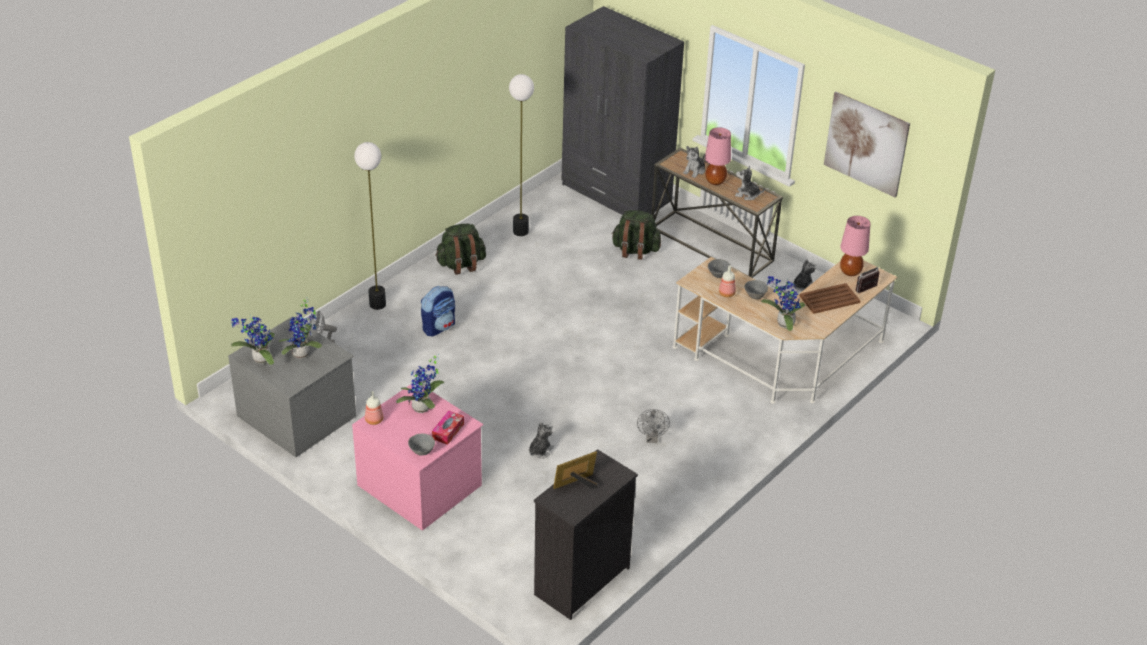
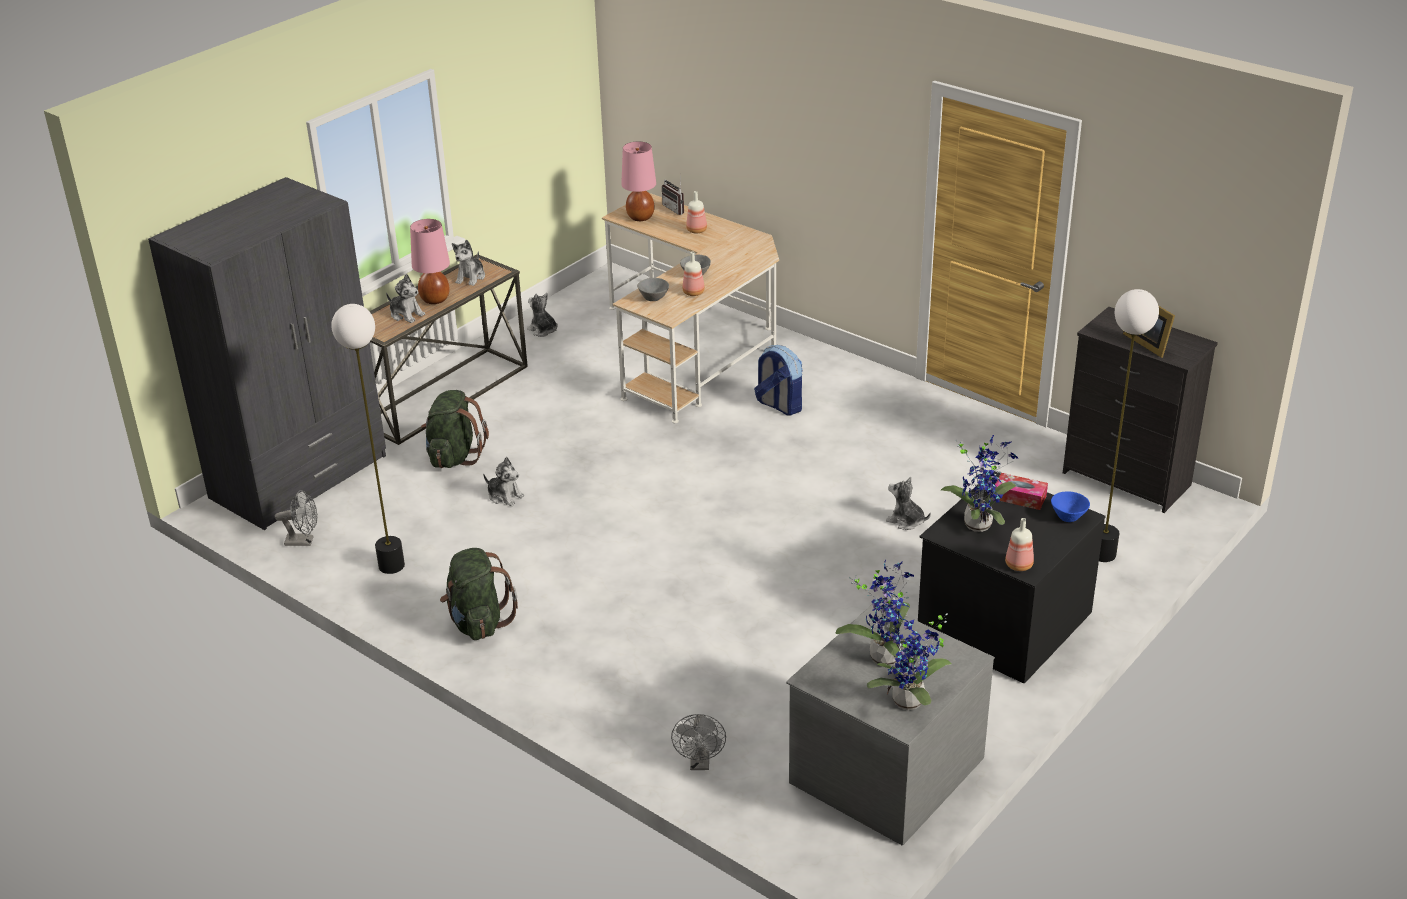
camera: 90 degrees left, 5 degrees down
(377, 304) = (586, 708): floor lamp -> floor lamp (1103, 554)
(421, 452) = (1069, 516): grey bowl -> blue bowl
(421, 484) = (1002, 621): pink dresser -> black dresser
(439, 327) = (644, 633): backpack -> backpack (779, 405)
(588, 272) = (505, 496): none -> plush toy
(652, 439) = (860, 435): grey fan -> grey fan (304, 541)
(783, 323) = (749, 258): potted plant -> none
(830, 299) = (697, 230): brown tray -> bottle
(866, 144) = (519, 104): picture -> none

